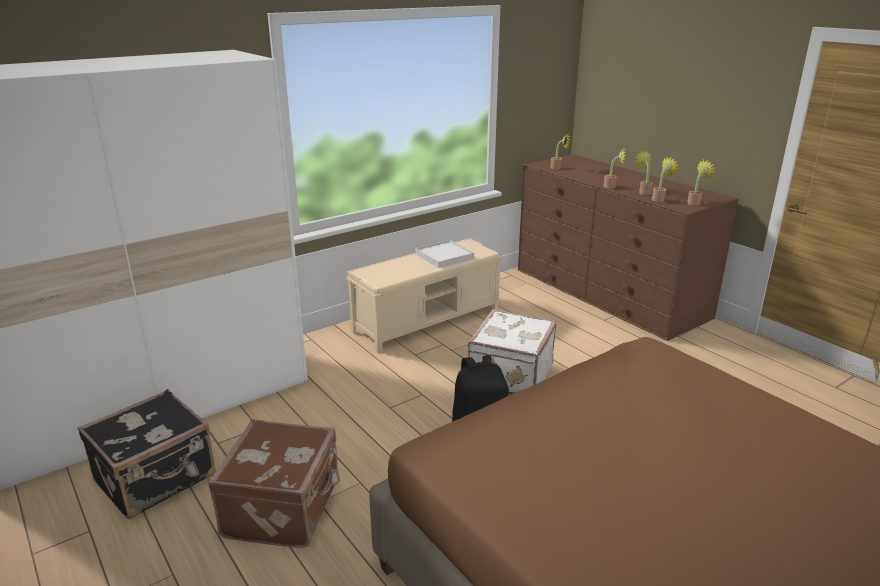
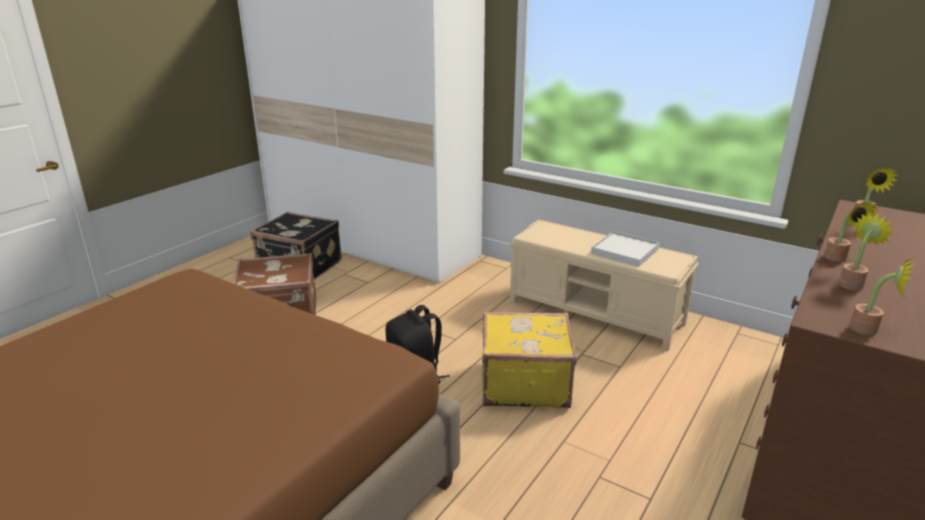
camera: 70 degrees right, 0 degrees up
(509, 376) = (523, 383): white suitcase -> yellow suitcase
(660, 199) = (835, 298): potted plant -> none

